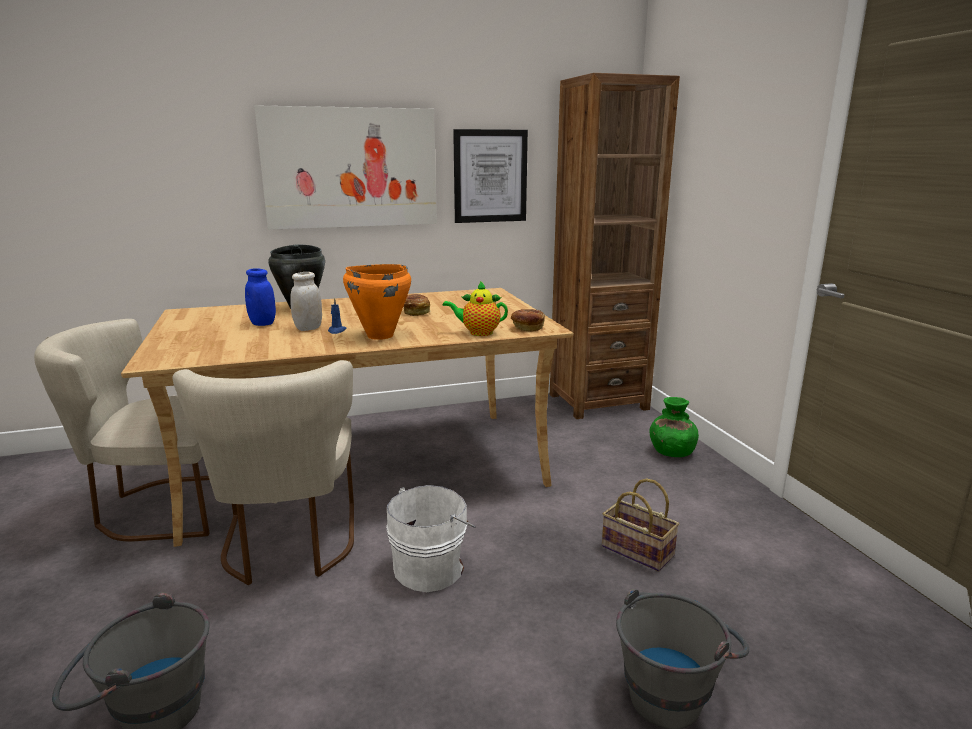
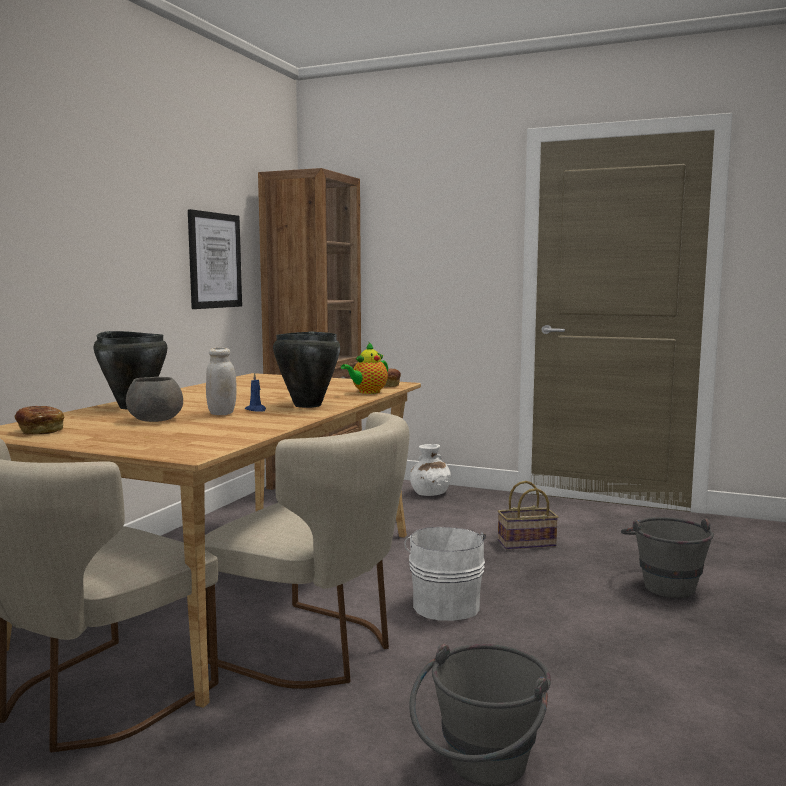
camera: 50 degrees left, 10 degrees down
(262, 323) = (156, 419): blue jar -> grey bowl
(350, 168) = (107, 245): picture -> none
(379, 336) = (307, 405): orange cooking pot -> black cooking pot
(416, 312) = (263, 392): bread -> bread (40, 431)
(671, 452) = (430, 493): green vase -> white vase

